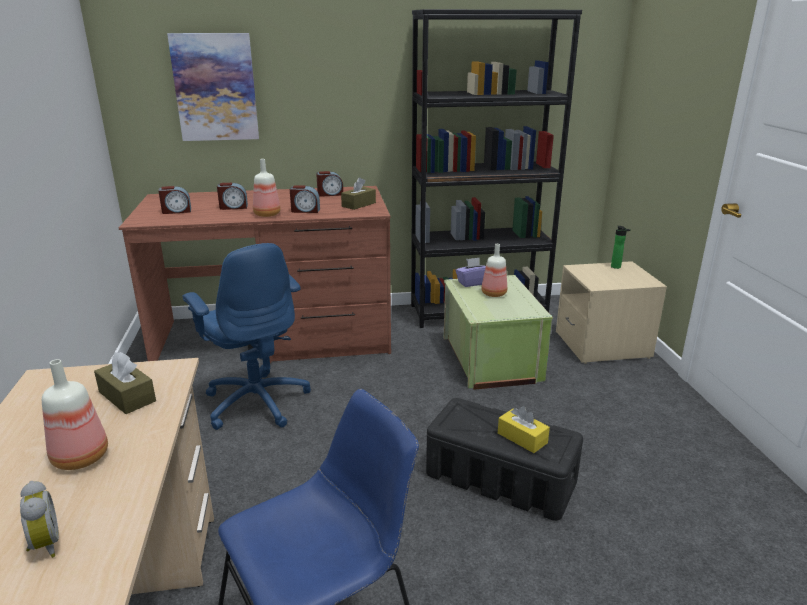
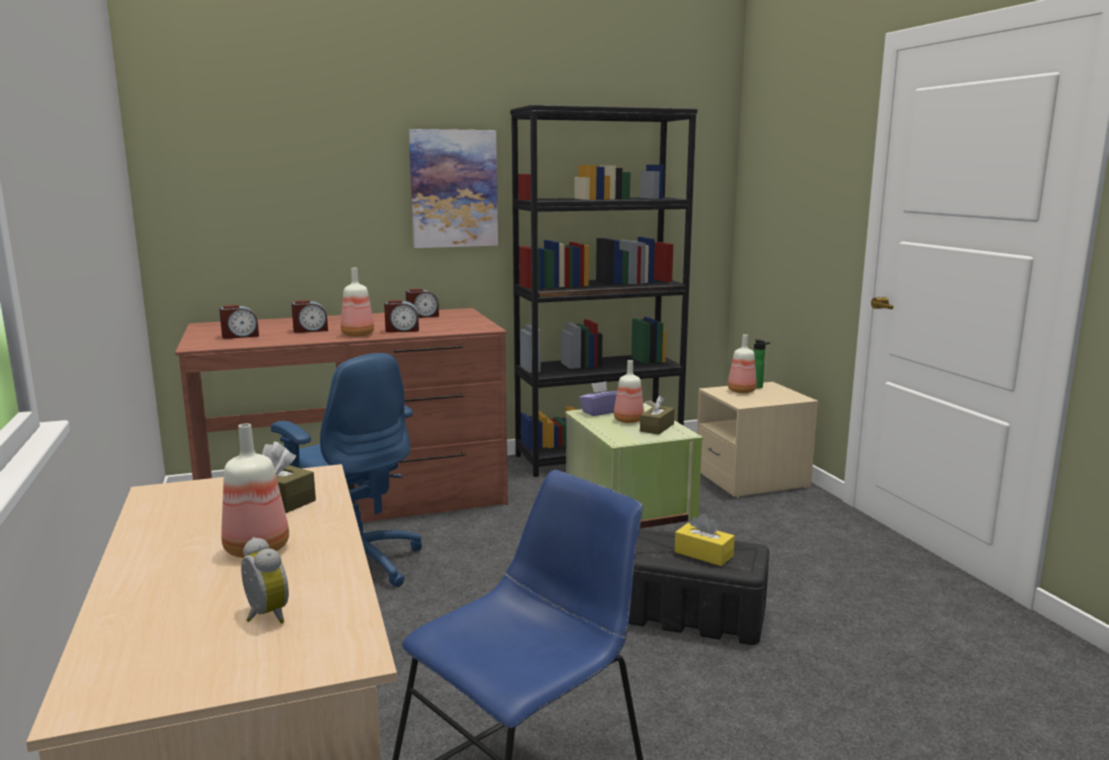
camera: 10 degrees left, 10 degrees down
(215, 87) = (281, 193): picture -> picture (453, 189)
(358, 204) = (463, 323): brown tissue box -> brown tissue box (657, 427)
(599, 271) = (741, 391): none -> bottle

